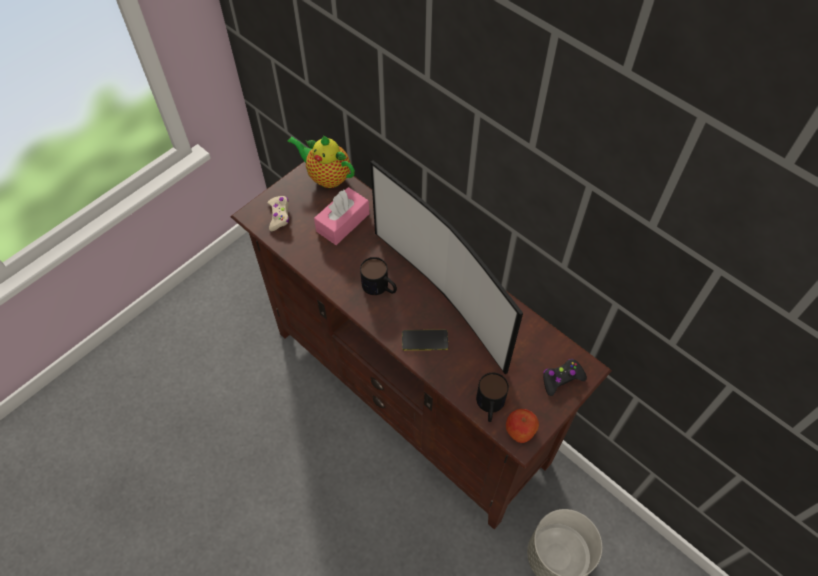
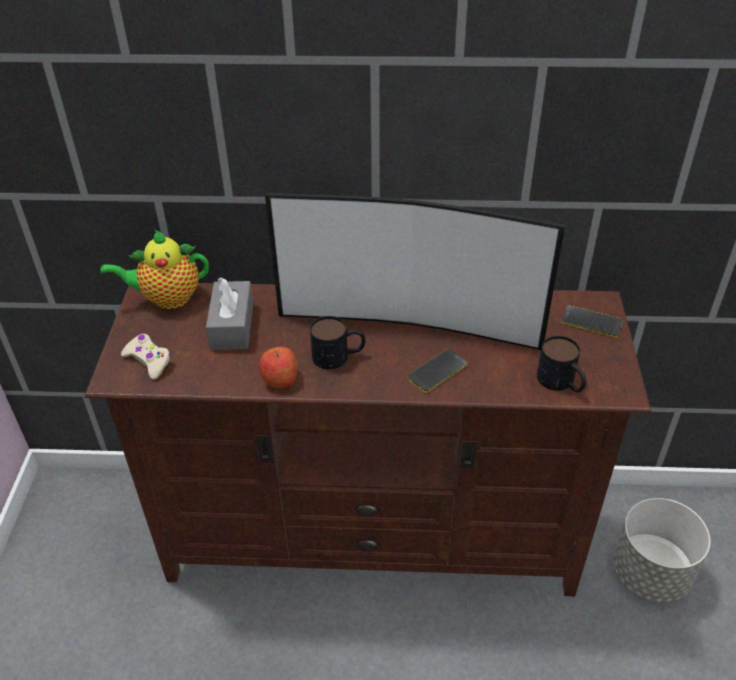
camera: 40 degrees left, 15 degrees down
(343, 222) = (232, 326): pink tissue box -> grey tissue box
(520, 430) = (609, 383): apple -> apple (280, 379)
(561, 379) = (591, 322): black game controller -> phone

